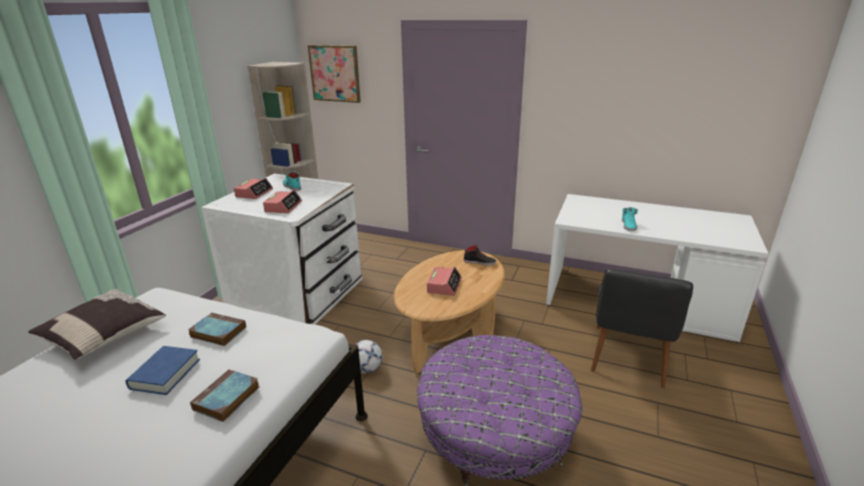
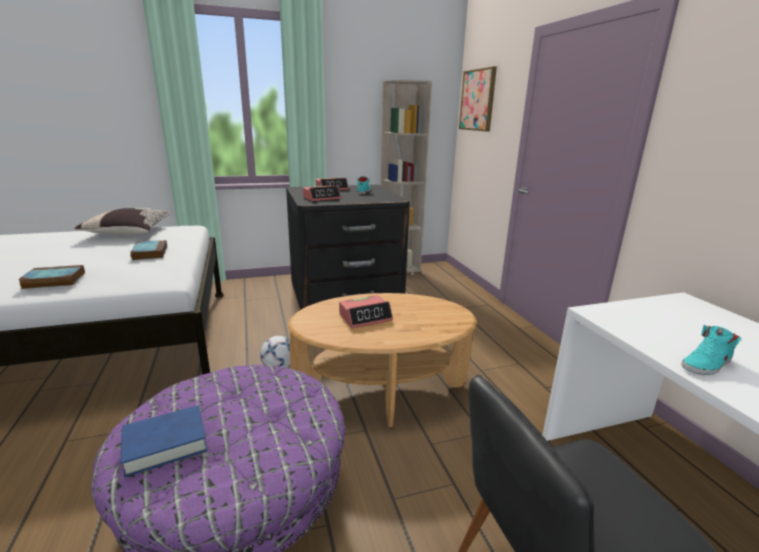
camera: 50 degrees right, 5 degrees down
(165, 374) = (83, 257): blue book -> blue book (165, 444)
(299, 291) = (346, 294): white dresser -> black dresser
(479, 262) = (445, 319): black shoe -> none

